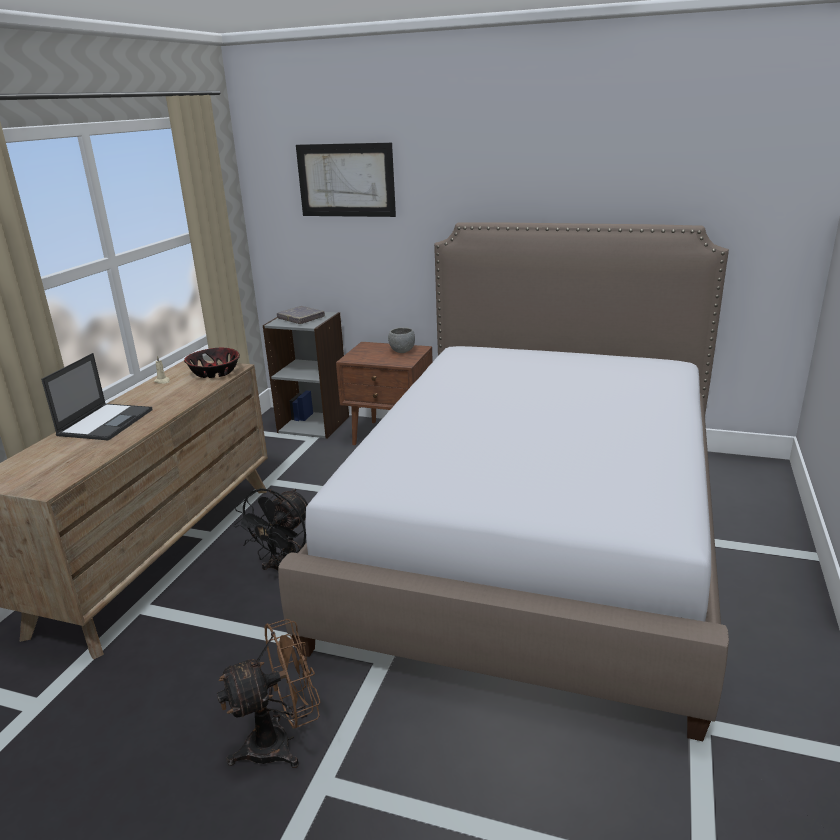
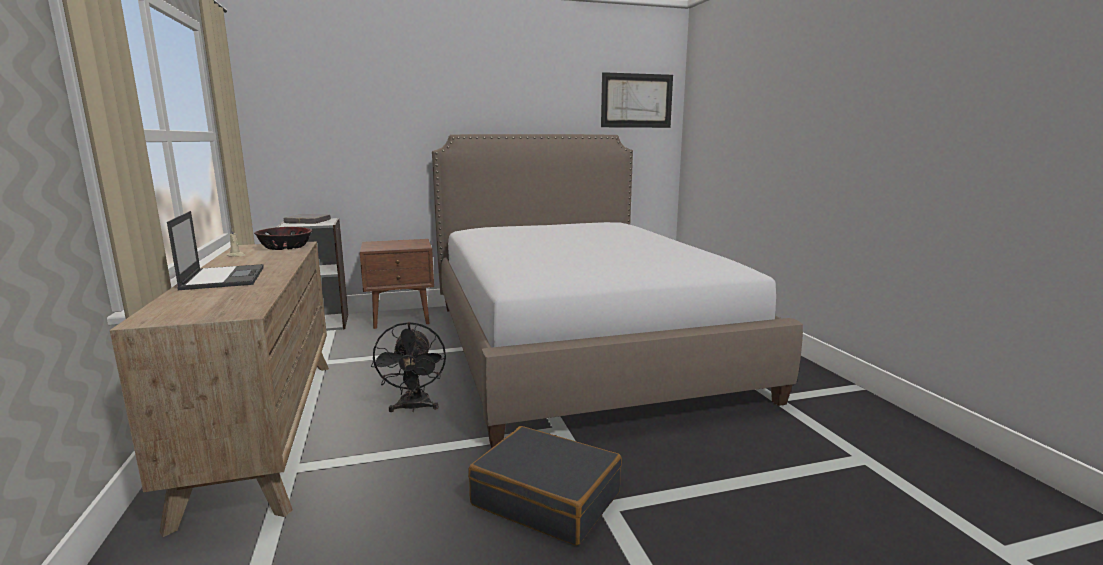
camera: 35 degrees left, 10 degrees down
(280, 743) = (547, 498): brown fan -> black suitcase
(346, 180) = (344, 102): picture -> picture (636, 100)
(402, 351) = (408, 242): grey bowl -> none

